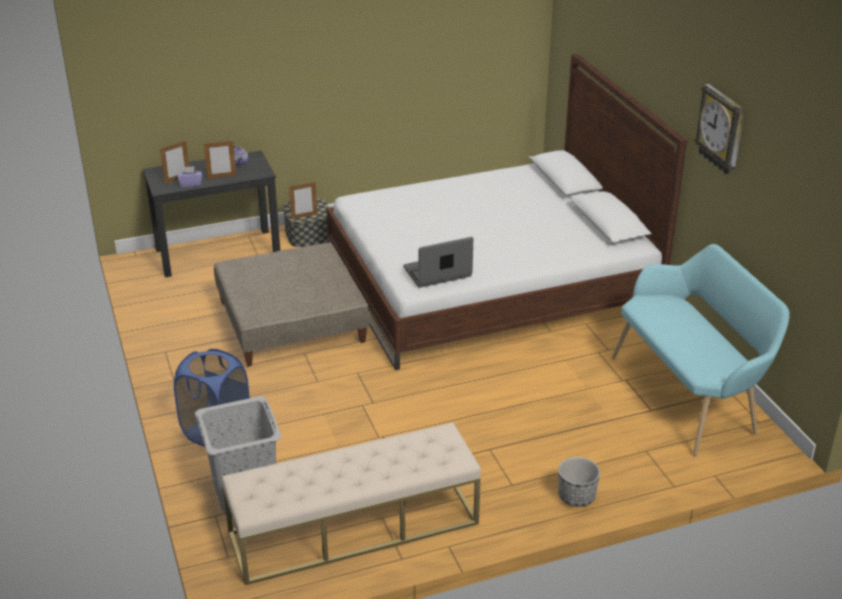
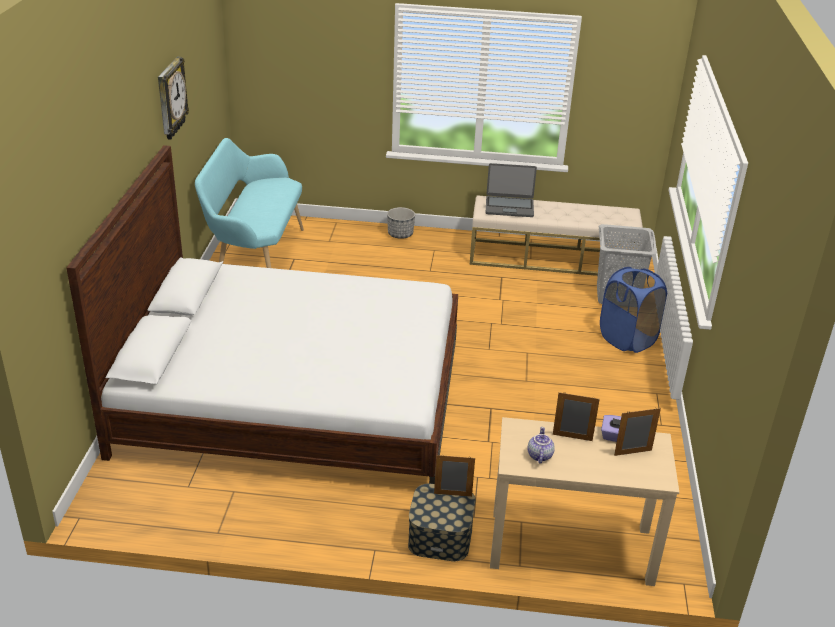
camera: 155 degrees left, 0 degrees up
(218, 252) = (570, 547): black desk -> beige desk
(291, 321) = (522, 417): beige ottoman -> none
(437, 273) = (398, 293): laptop -> laptop (509, 207)

